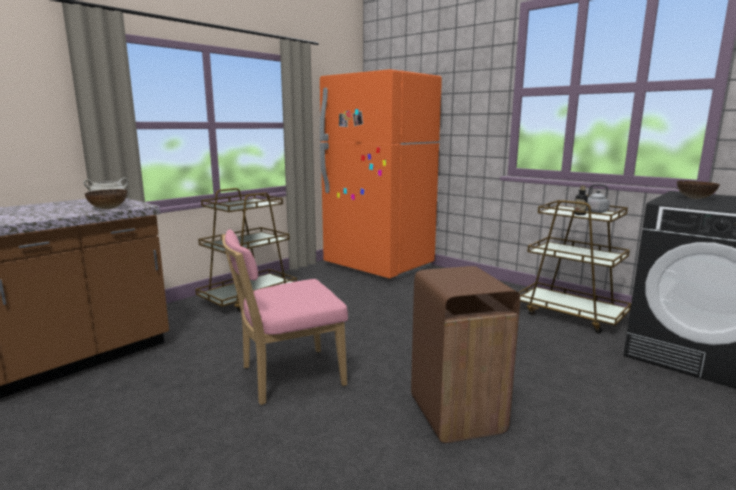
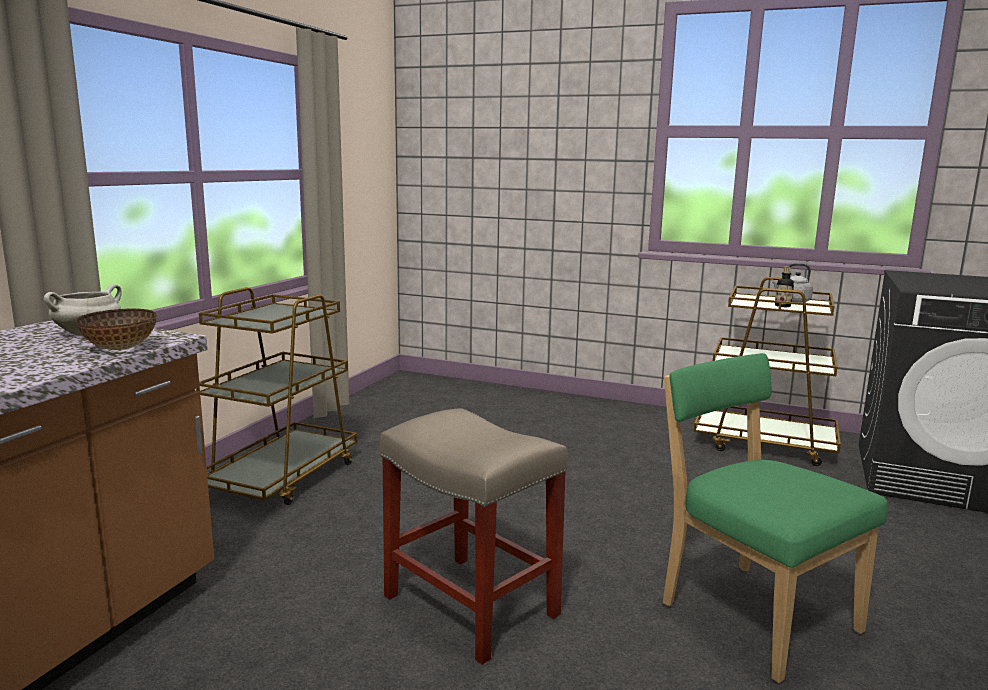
camera: 20 degrees left, 0 degrees up
(287, 377) = (468, 604): pink chair -> beige stool
(378, 265) = (449, 397): orange fridge -> none
(457, 414) = (751, 613): brown trash can -> green chair
(695, 198) = (935, 281): bowl -> none

